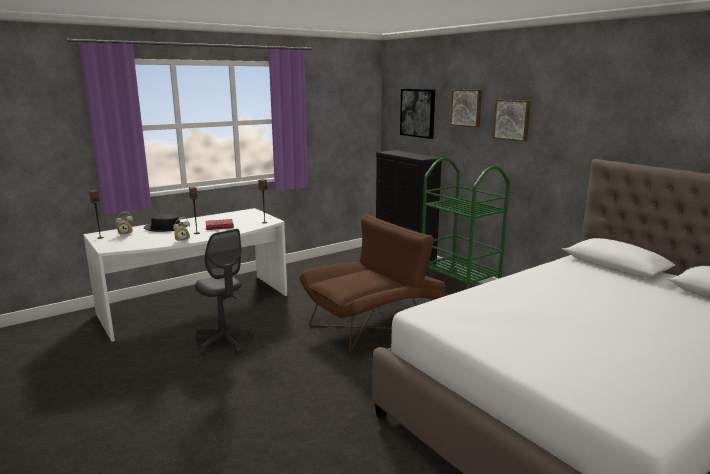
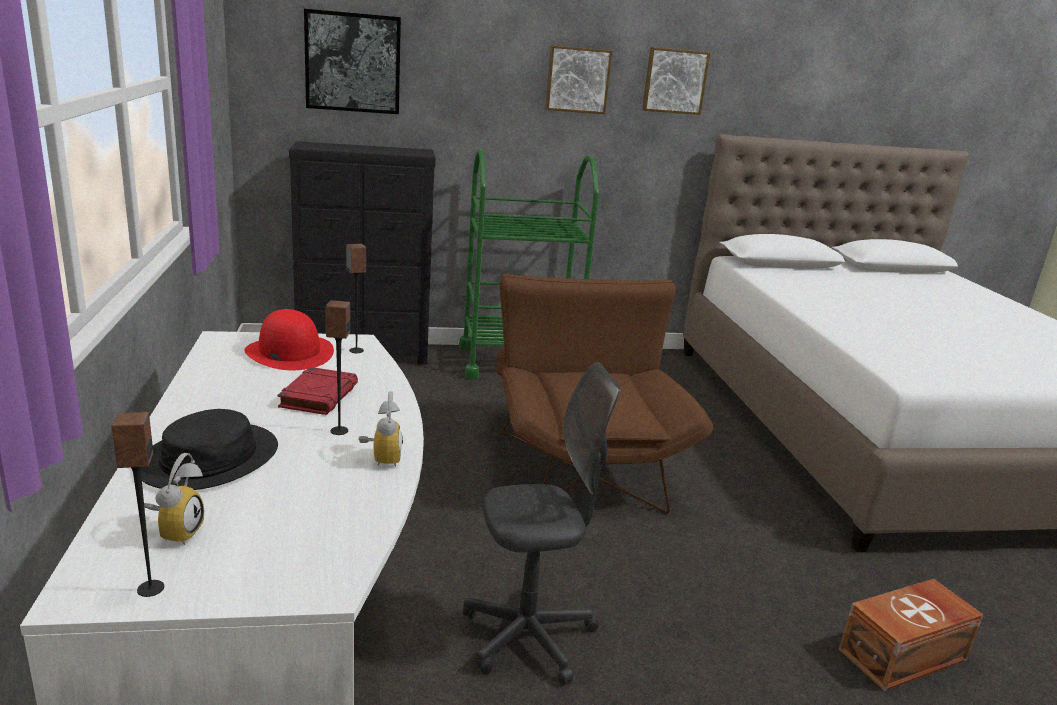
camera: 65 degrees left, 5 degrees up
(250, 217) = (289, 352): none -> red hat
(282, 438) = (905, 655): none -> brown storage box
(467, 107) = (482, 56): picture -> picture (674, 81)

